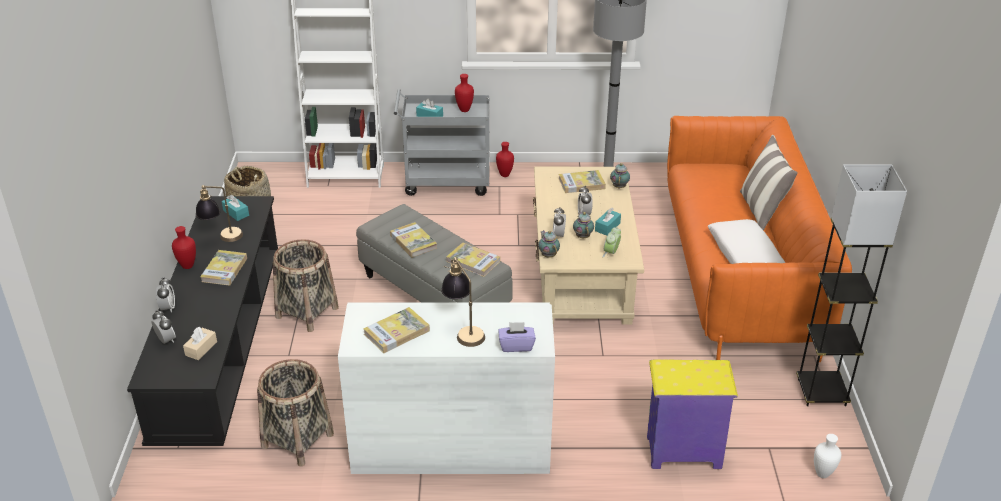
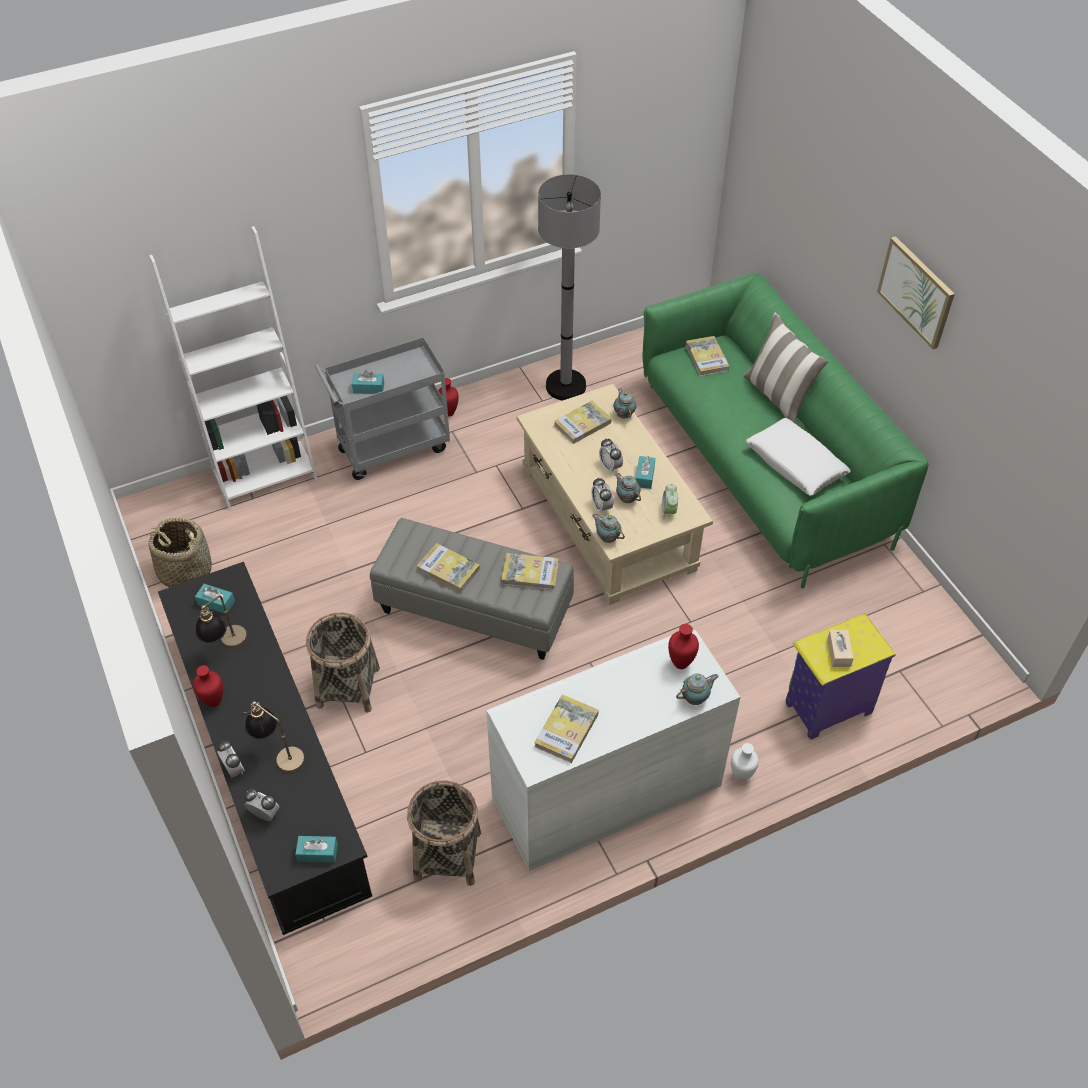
camera: 25 degrees left, 15 degrees up
(182, 375) = (317, 852): none -> turquoise tissue box
(201, 348) = (313, 809): beige tissue box -> beige tissue box (838, 652)
(224, 269) = (261, 690): book -> book (706, 358)
(463, 330) = (632, 700): table lamp -> table lamp (279, 755)
(465, 110) = (403, 365): red vase -> red vase (681, 663)
(516, 346) = (695, 698): purple tissue box -> teapot
(738, 273) = (763, 465): orange sofa -> green sofa
(821, 392) = (913, 586): grey floor lamp -> none
(823, 474) = (960, 681): white vase -> white vase (742, 776)
(864, 101) = (916, 292): none -> picture

